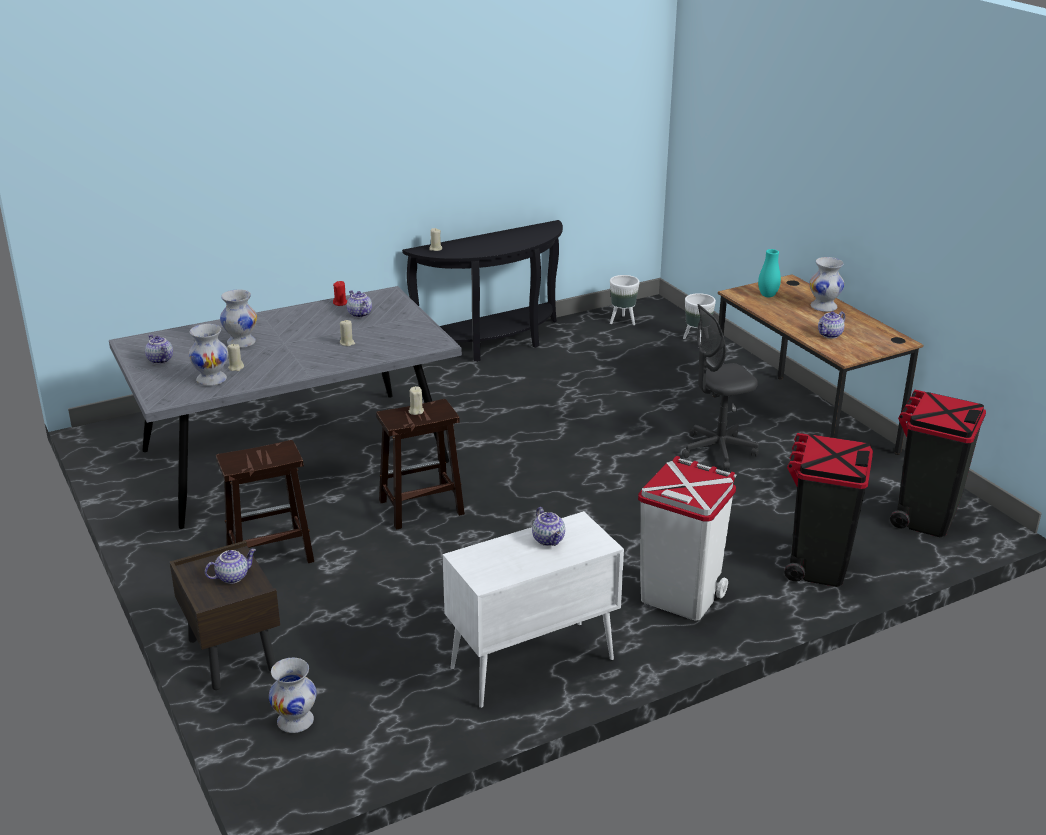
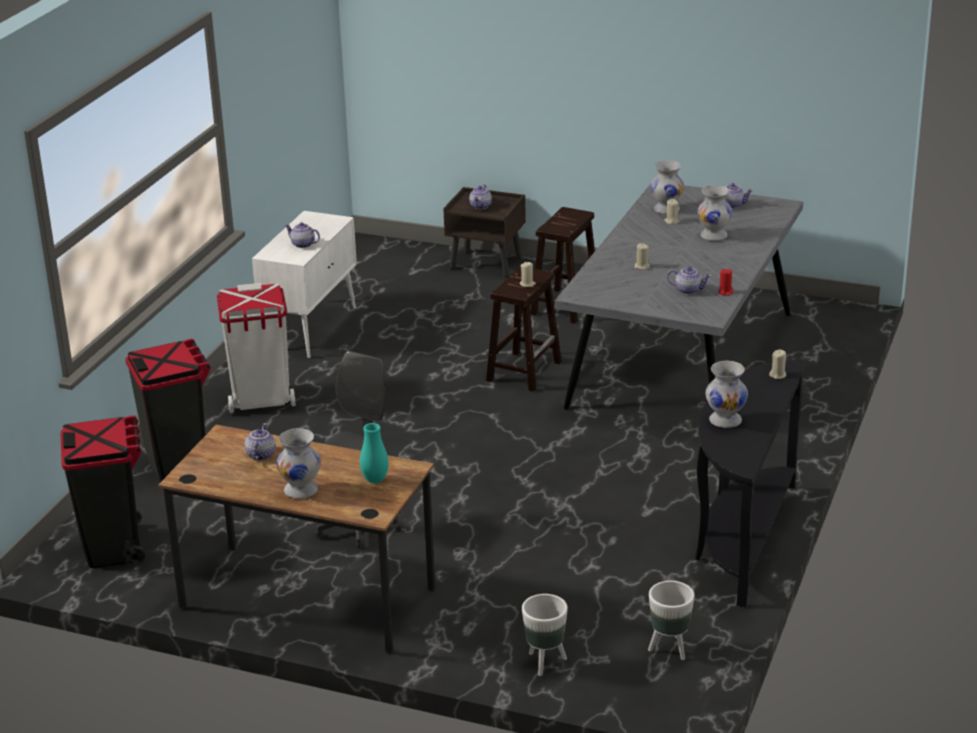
camera: 140 degrees right, 0 degrees up
(294, 721) = (402, 259): white vase -> white vase (725, 420)

